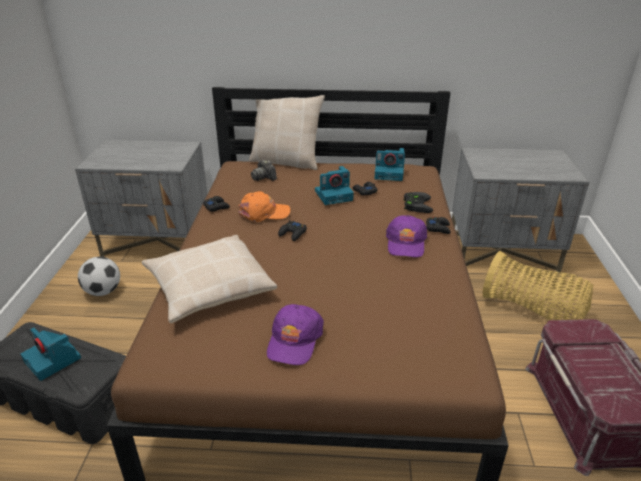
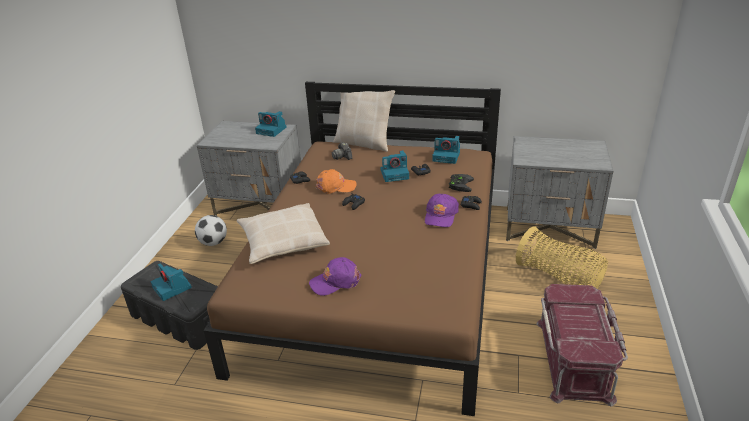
camera: 10 degrees right, 0 degrees up
(171, 149) = (272, 130): none -> camera
(294, 340) = (335, 281): purple cap -> purple cap turned 45 degrees clockwise

